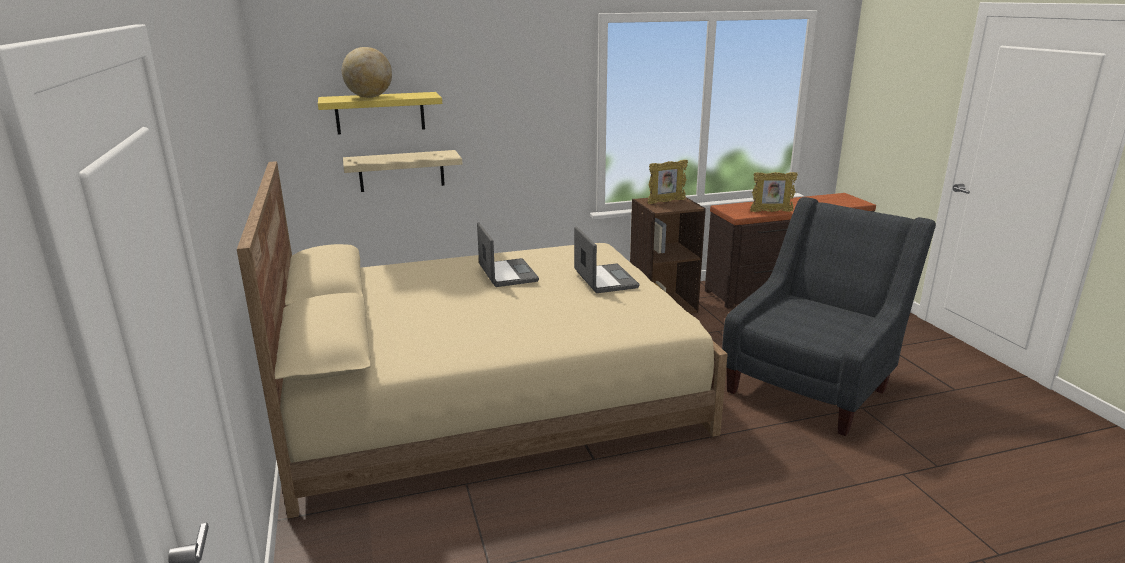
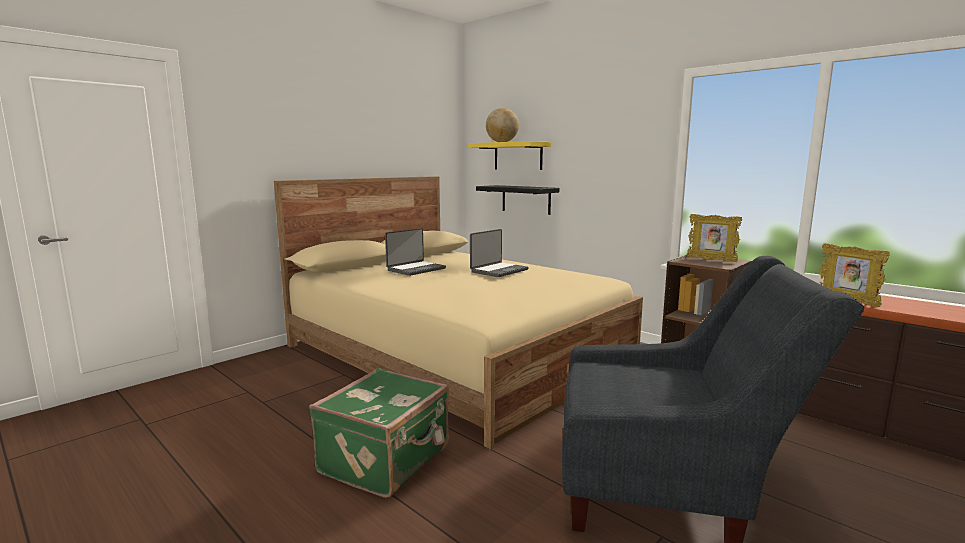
camera: 60 degrees right, 10 degrees down
(401, 171) = (526, 199): beige shelf -> black shelf
(604, 280) = (531, 288): laptop -> laptop (415, 269)
(705, 495) = (387, 460): none -> green suitcase

